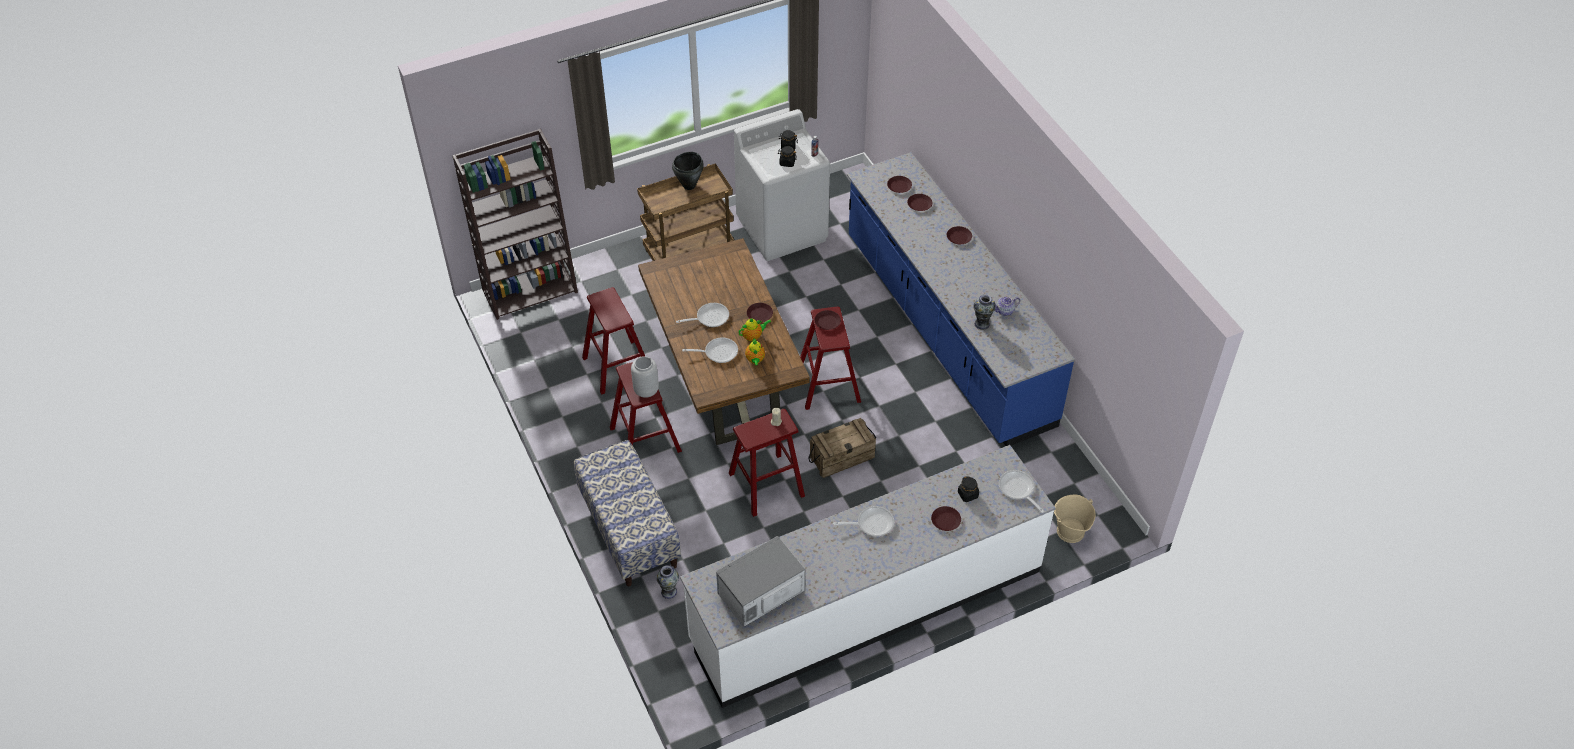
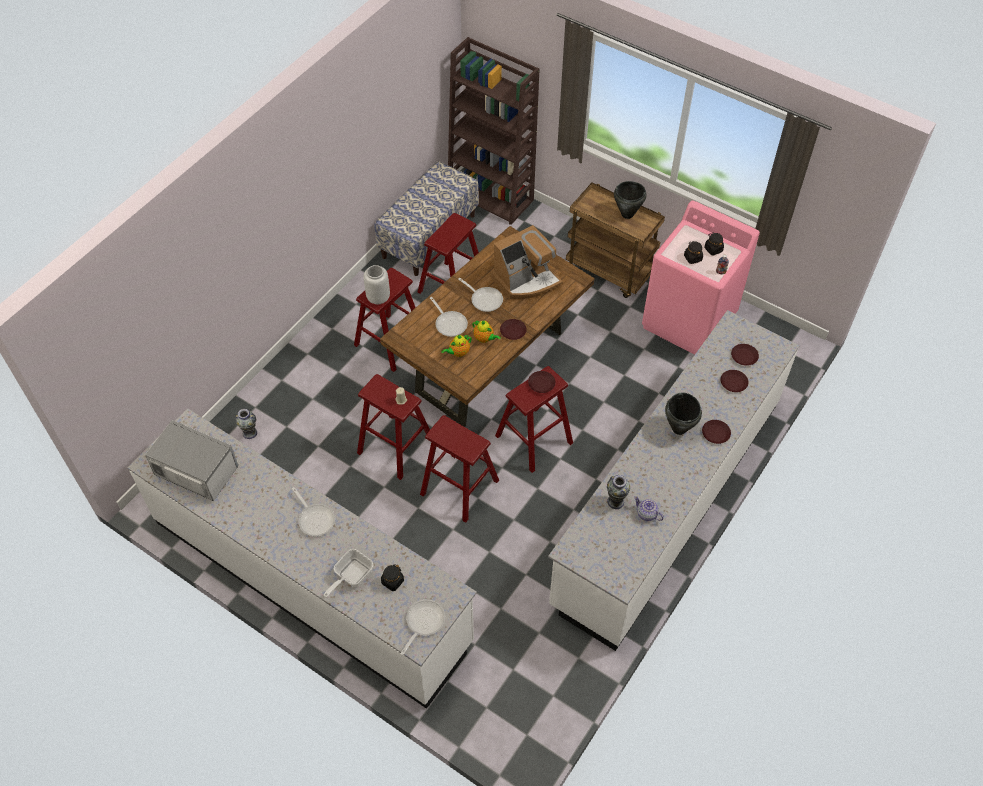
camera: 60 degrees right, 5 degrees up
(629, 530) = (294, 377): bench -> bench (428, 236)
(710, 281) = (526, 280): none -> coffee machine
(782, 229) = (689, 320): white washing machine -> pink washing machine
(842, 457) = (460, 487): crate -> red stool
(939, 255) = (679, 428): none -> black cooking pot
(945, 521) = (351, 576): brown plate -> frying pan
(946, 330) = (667, 501): blue counter -> white counter
(1070, 531) = (491, 716): beige bucket -> none

